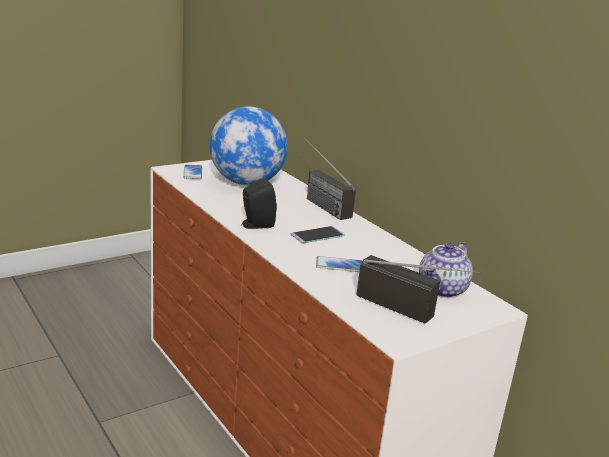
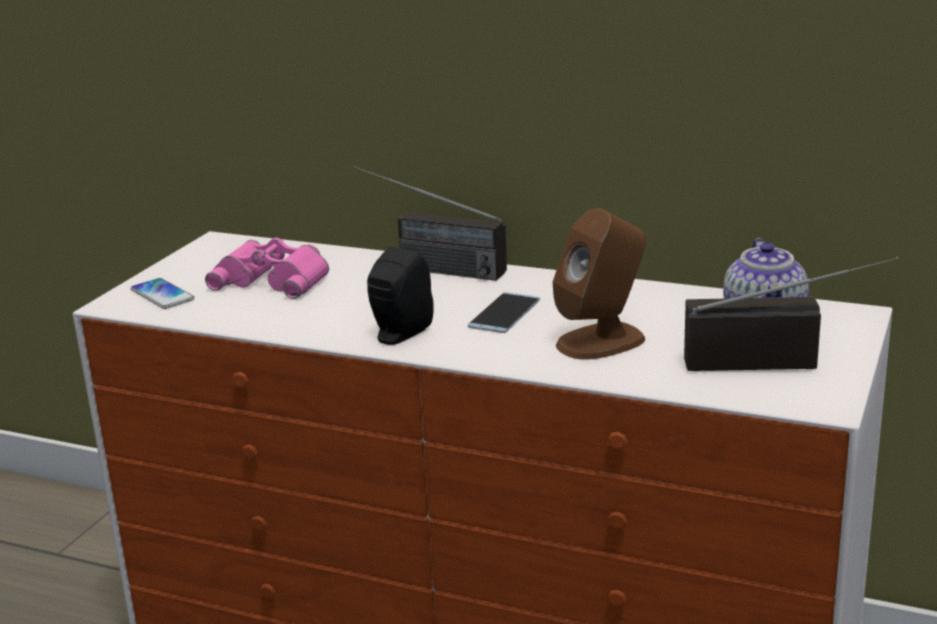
camera: 30 degrees left, 0 degrees up
(247, 183) = (275, 279): globe -> pink binoculars
(340, 265) = (601, 341): phone -> brown speaker

